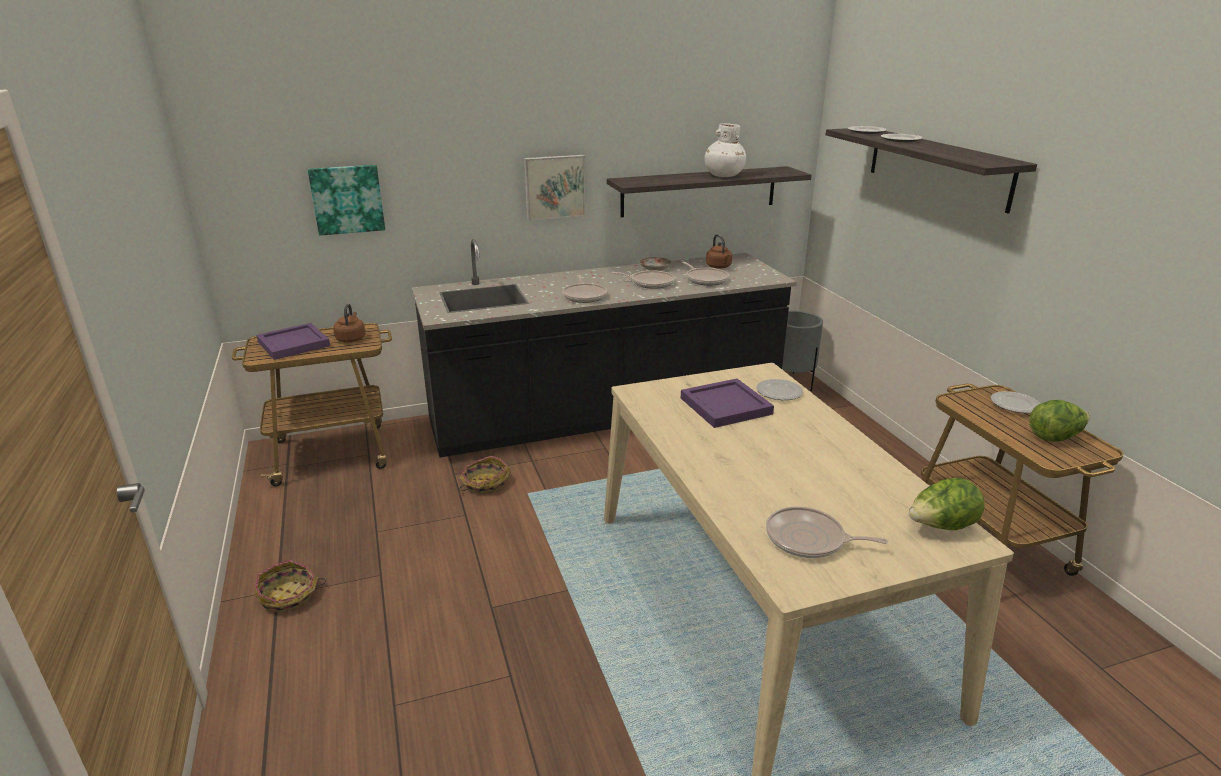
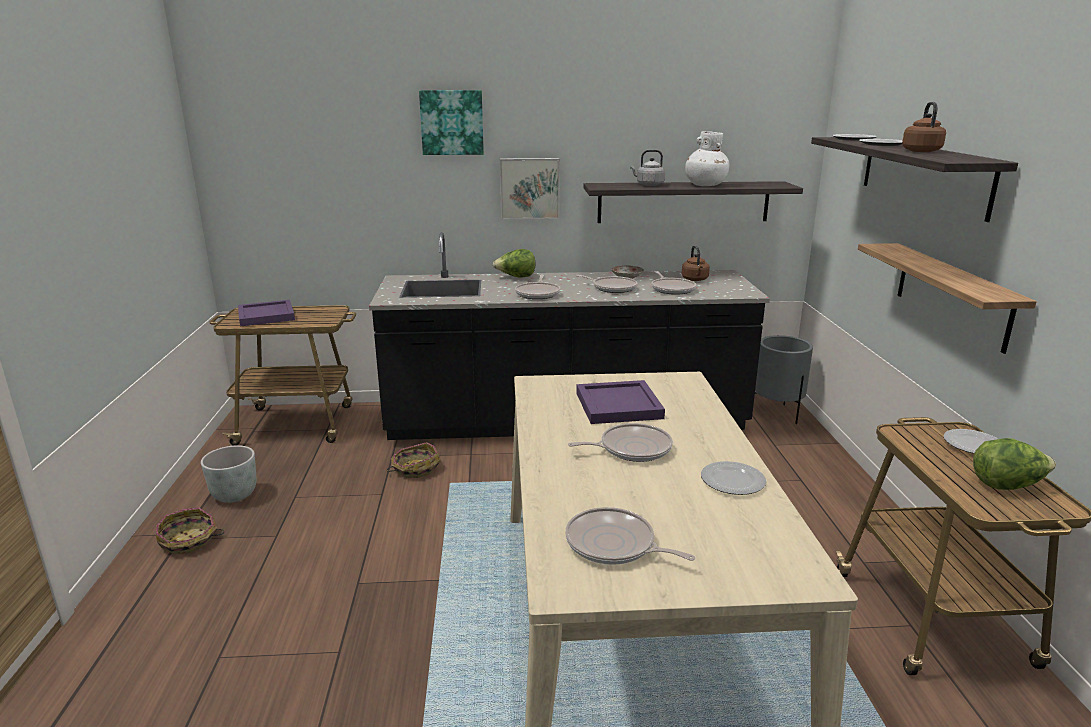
camera: 15 degrees right, 5 degrees down
(309, 540) = (234, 495): none -> grey planter
(347, 199) = (331, 188): picture -> picture (452, 122)
(351, 338) = (318, 316): brown kettle -> brown kettle (920, 151)
(671, 178) = (648, 185): none -> grey kettle
(764, 447) = (631, 448): none -> frying pan
(778, 392) = (686, 399): plate -> plate (731, 481)
(941, 527) = (781, 557): lettuce -> lettuce (516, 277)
(972, 274) = (951, 294): none -> shelf

